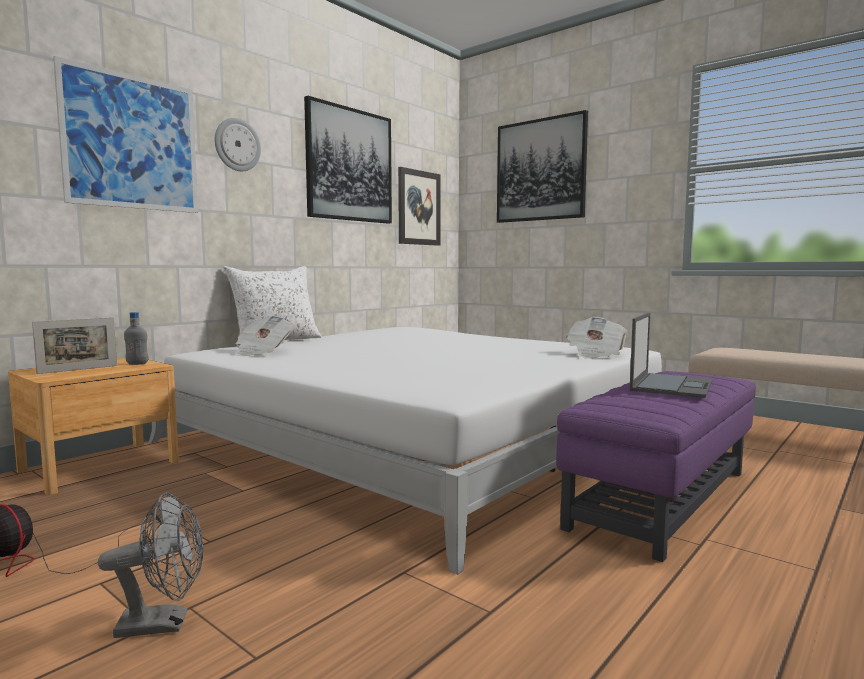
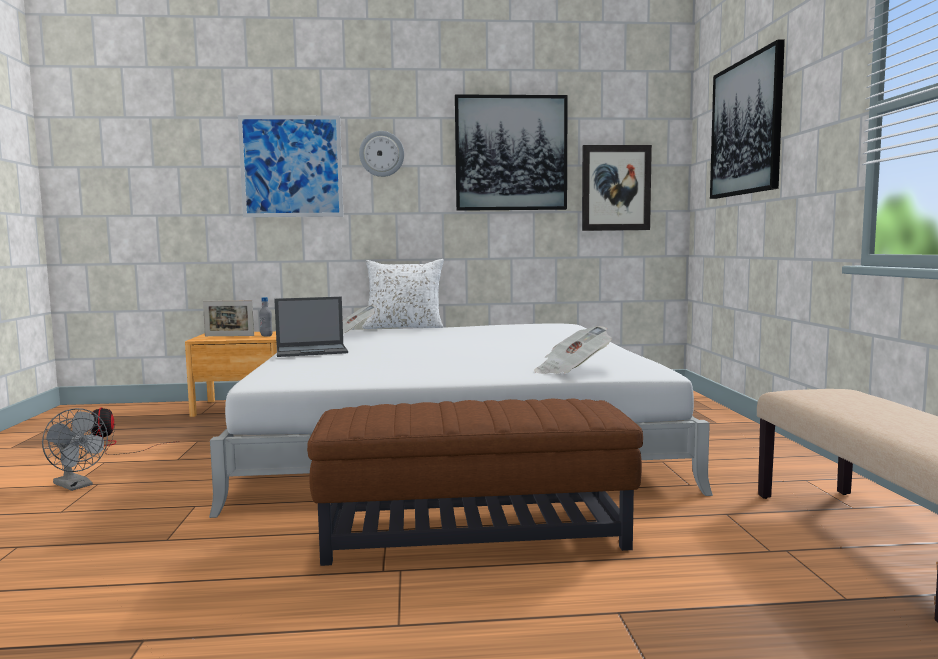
camera: 45 degrees right, 0 degrees up
(661, 498) = (474, 535): purple ottoman -> brown ottoman
(671, 385) = (469, 407): laptop -> laptop (312, 351)

